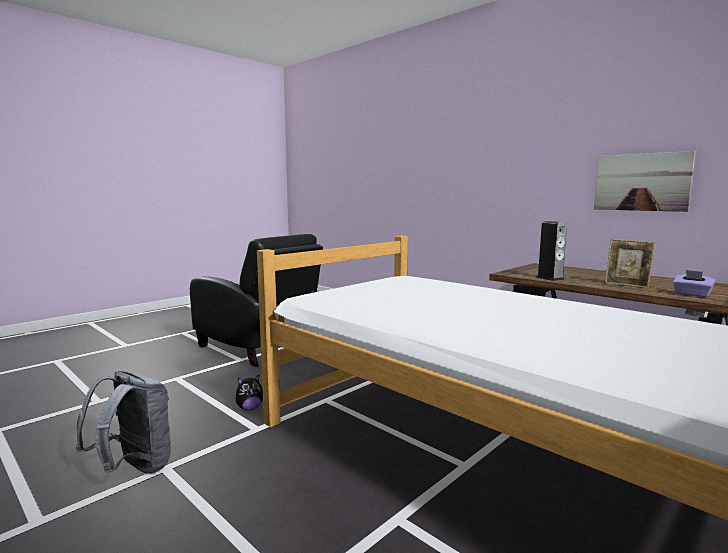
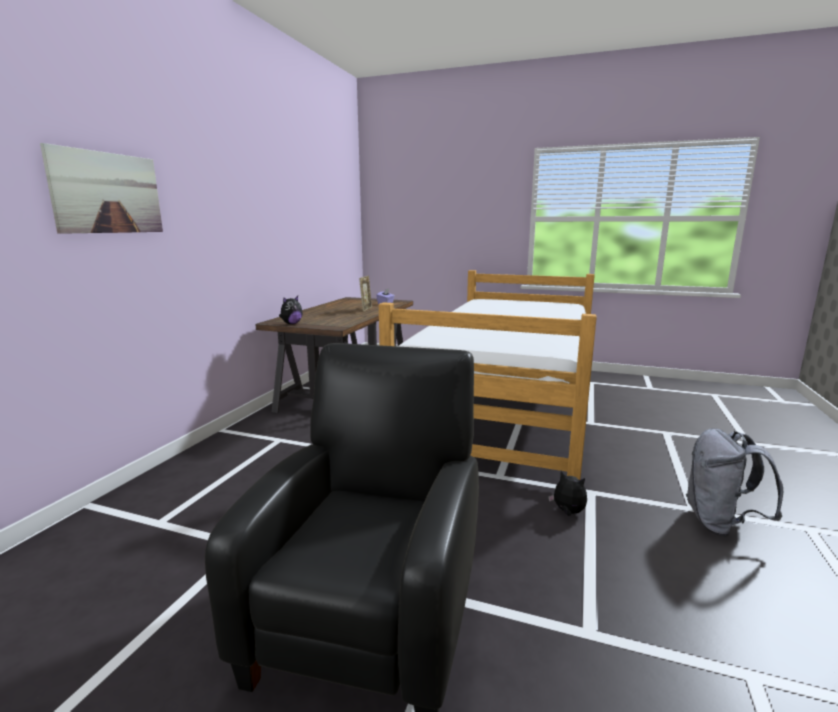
camera: 115 degrees left, 5 degrees up
(528, 267) = (291, 324): none -> plush toy
(550, 278) = (352, 319): speaker -> none
(641, 182) = (297, 233): picture -> picture (107, 193)

